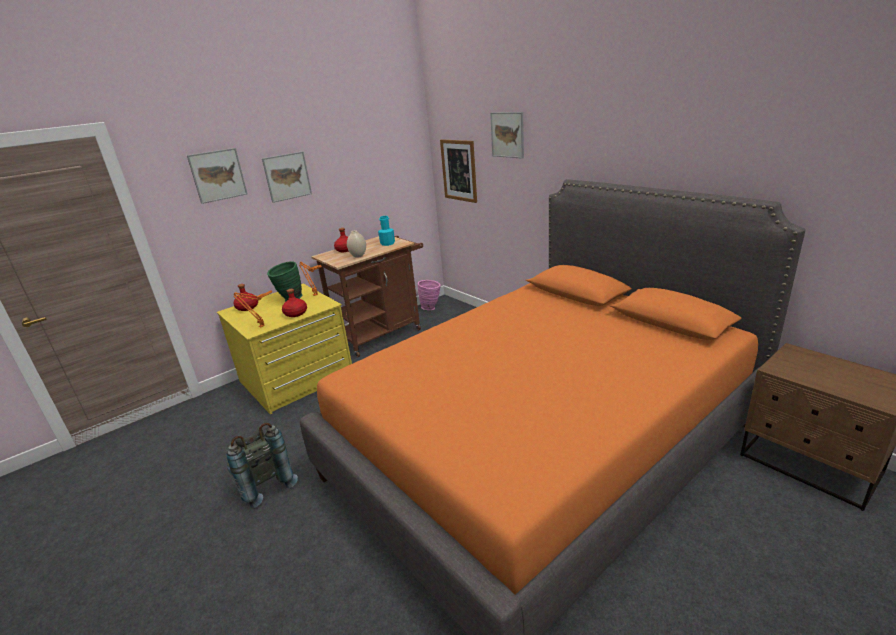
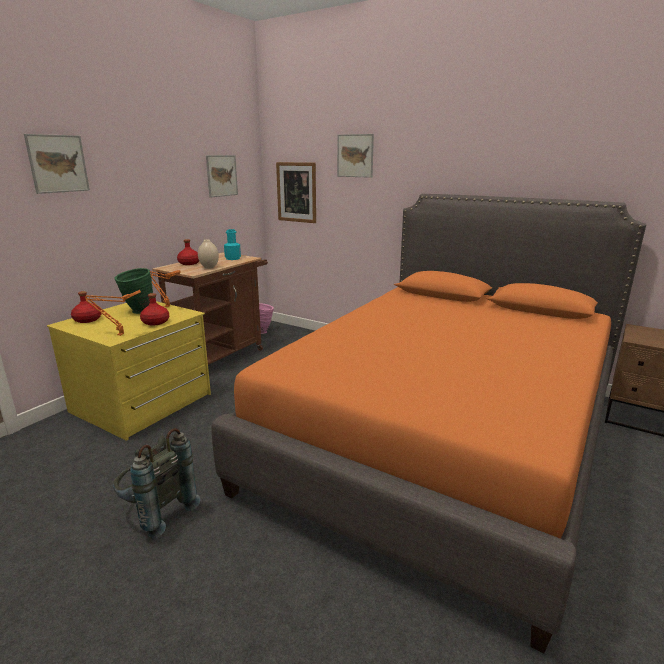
camera: 20 degrees left, 5 degrees down
(287, 176) = (131, 177): picture -> picture (221, 175)

